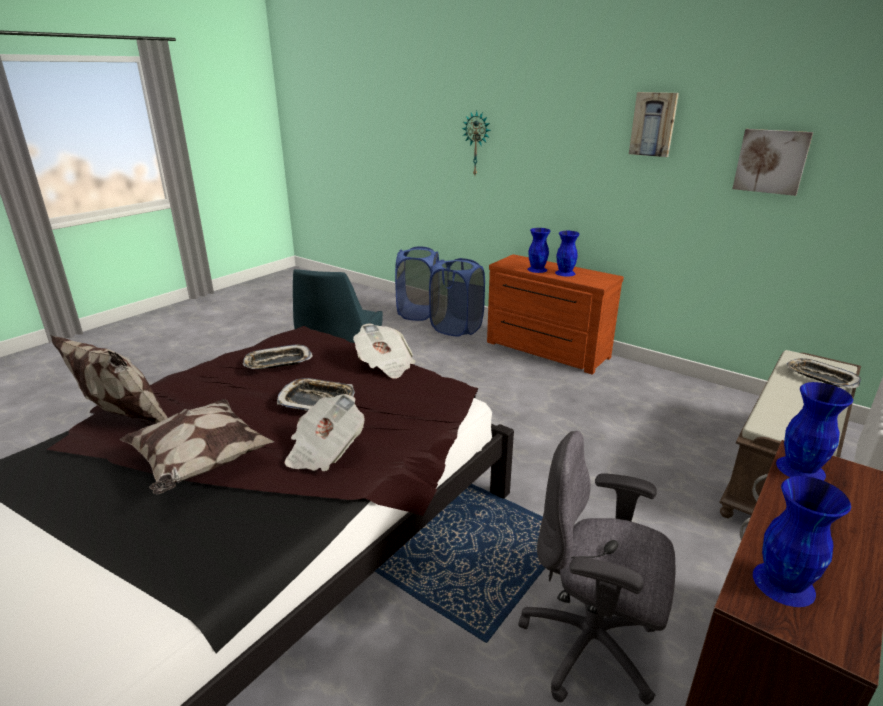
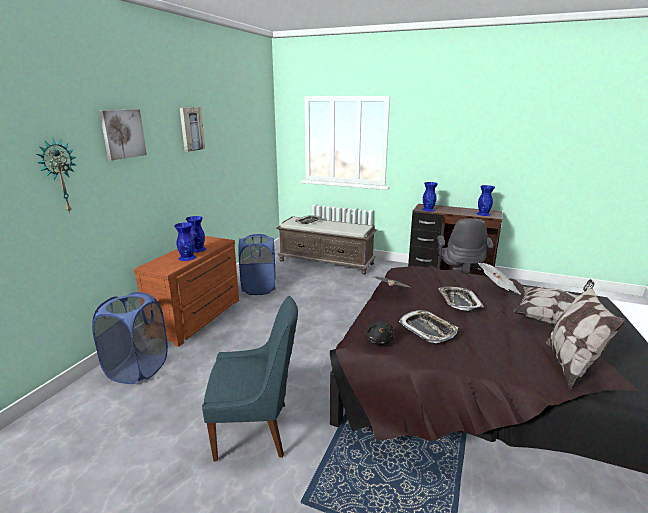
camera: 105 degrees left, 5 degrees down
(289, 338) = (378, 341): none -> black plush toy
(418, 313) = (76, 406): blue laundry basket -> blue laundry basket (259, 288)
(771, 161) = (236, 140): picture -> picture (123, 134)

